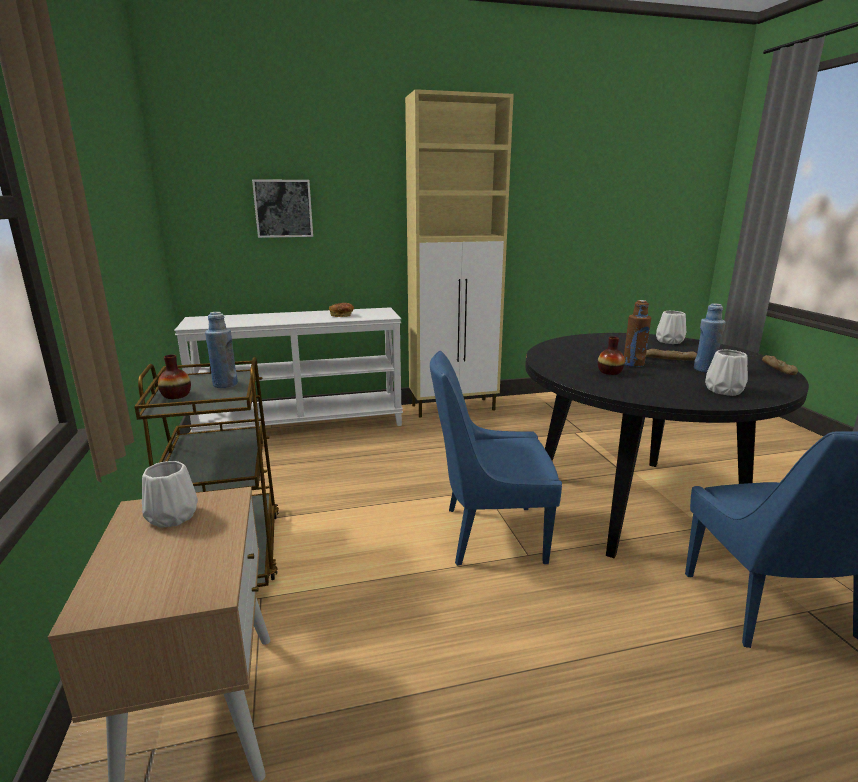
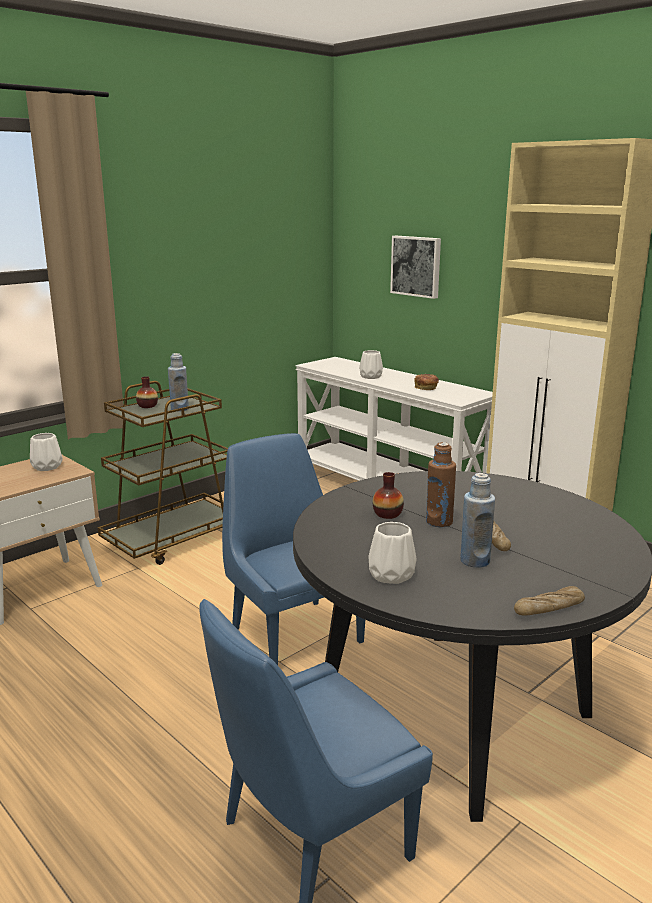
camera: 60 degrees right, 0 degrees up
(669, 341) = (596, 532): white vase -> white vase (370, 376)

